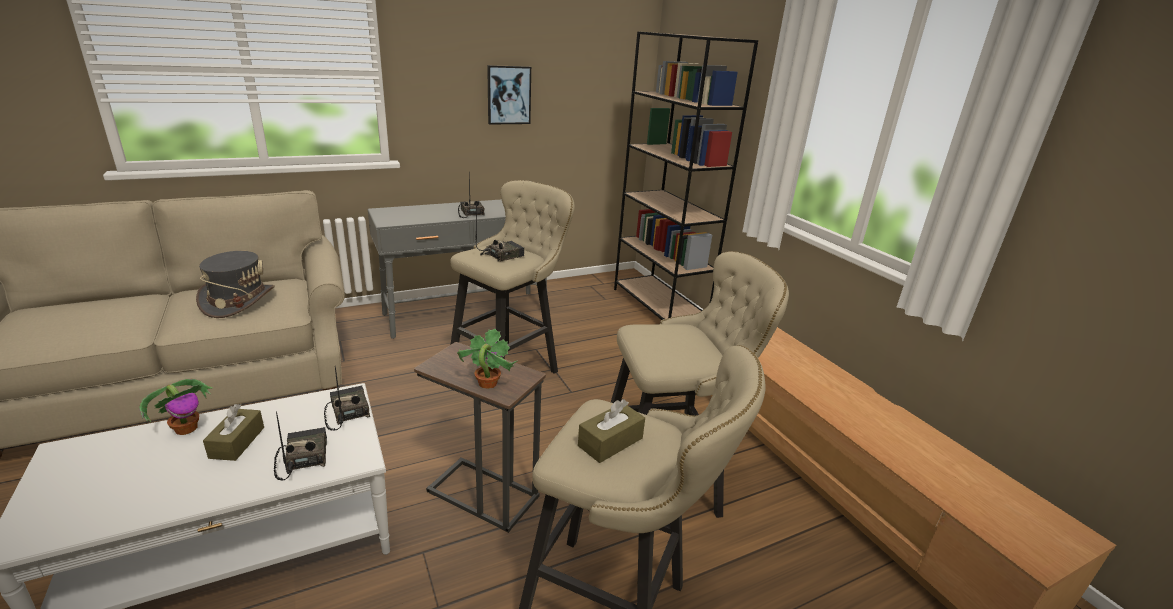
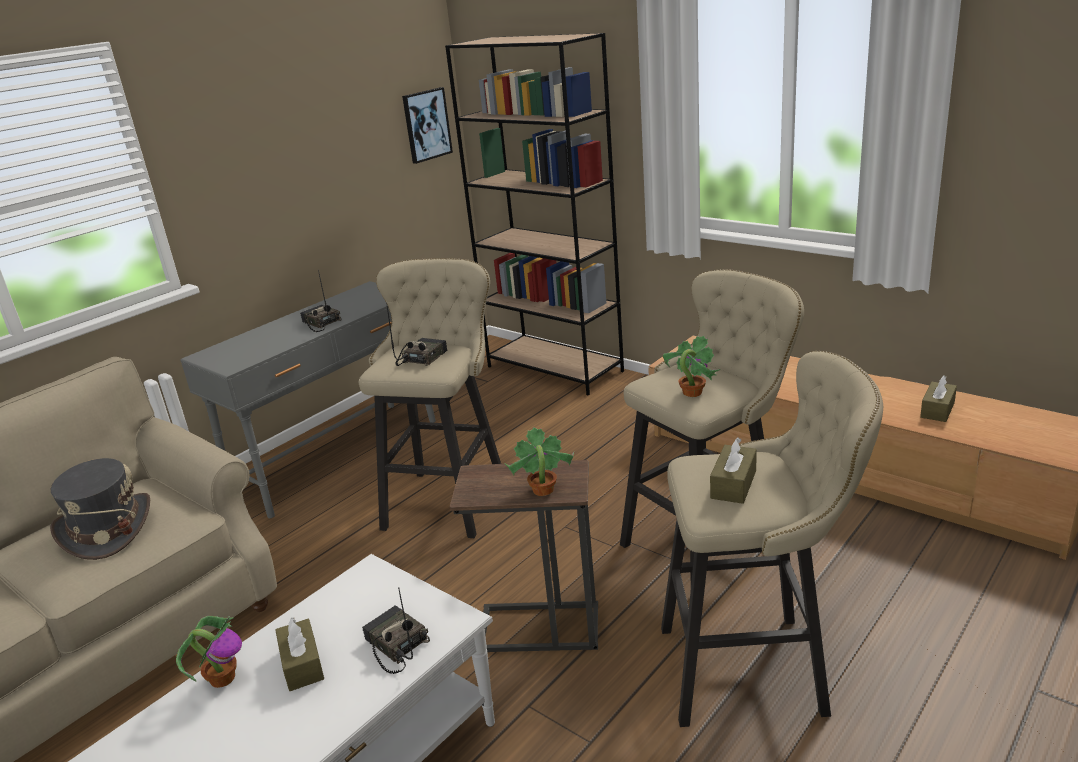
camera: 20 degrees left, 0 degrees up
(346, 412) = (388, 587): radio -> none
(508, 95) = (304, 159): picture -> picture (426, 125)
(662, 350) = (691, 392): none -> potted plant
(926, 455) = (937, 410): none -> brown tissue box

